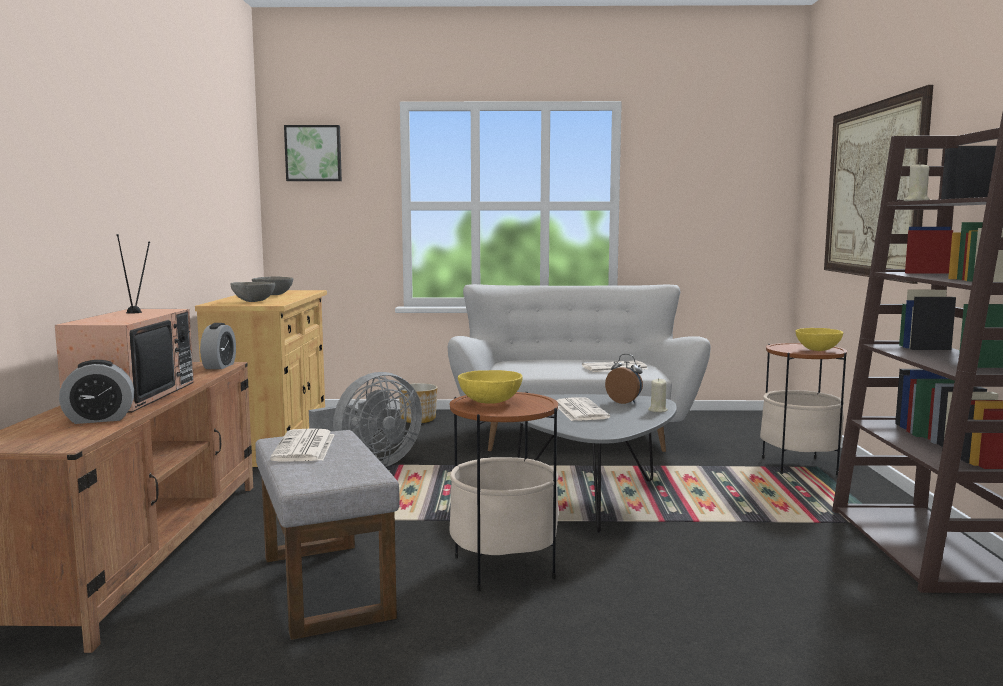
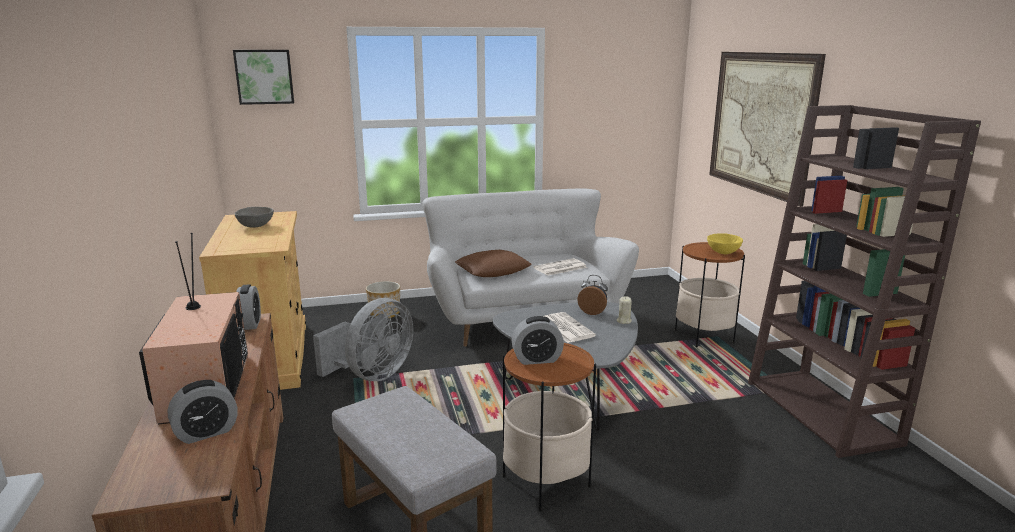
camera: 15 degrees left, 10 degrees up
(254, 301) = (250, 243): grey bowl -> none
(305, 447) = (386, 419): newspaper -> none
(491, 402) = (537, 359): yellow bowl -> alarm clock
(533, 366) = (493, 270): none -> brown pillow
(916, 200) = (827, 161): beige candle -> none

